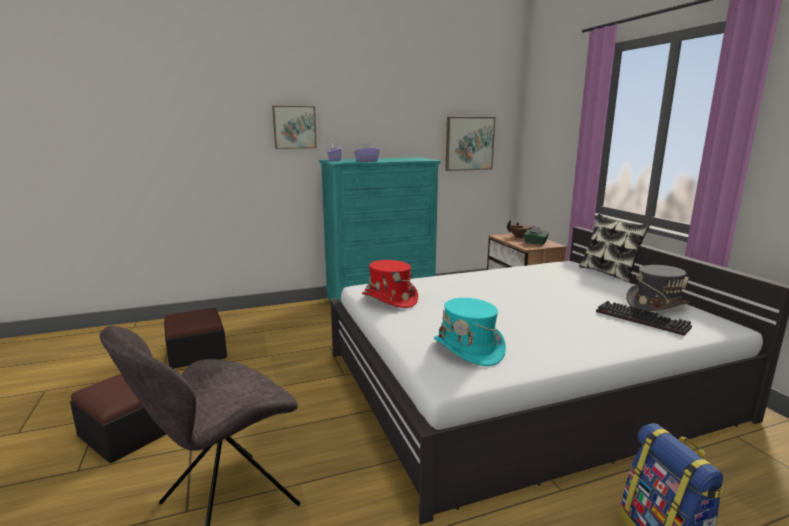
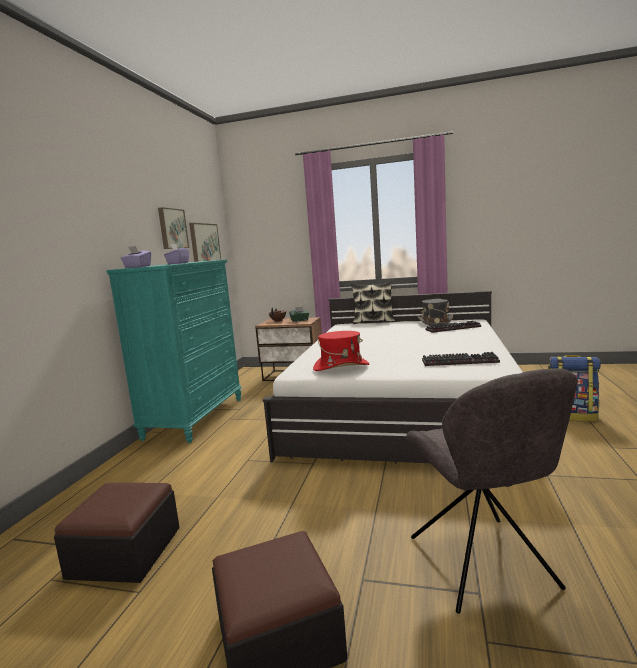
camera: 55 degrees left, 5 degrees down
(294, 127) = (75, 230): picture -> picture (172, 229)
(469, 349) = (460, 361): turquoise hat -> keyboard

